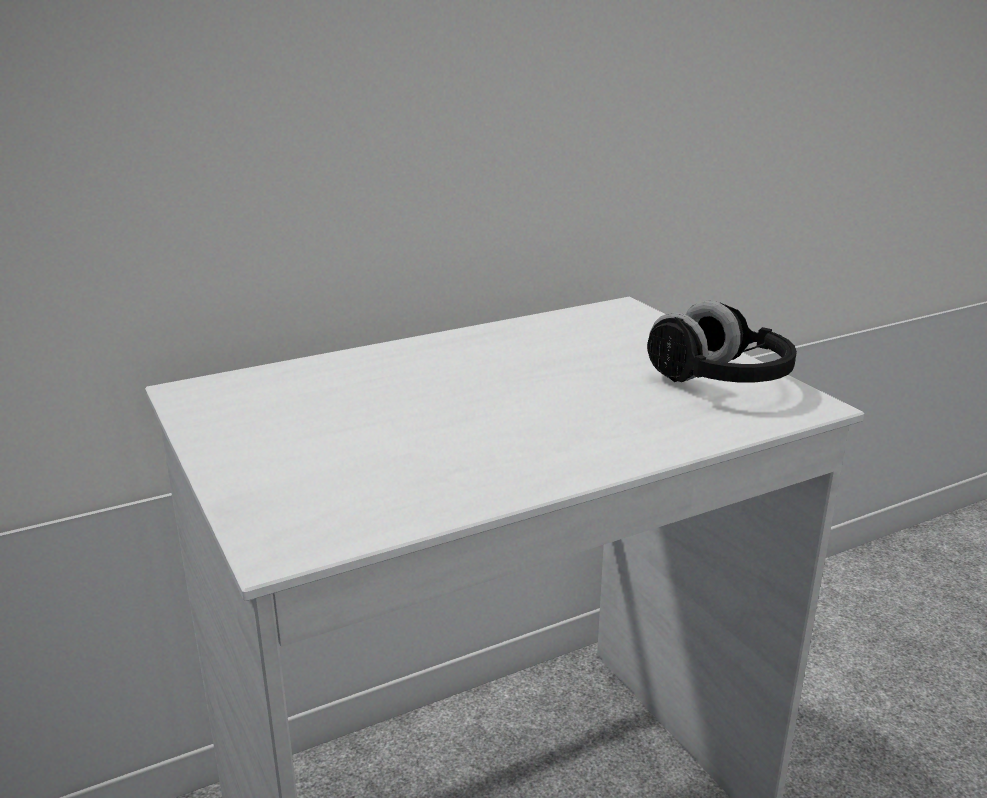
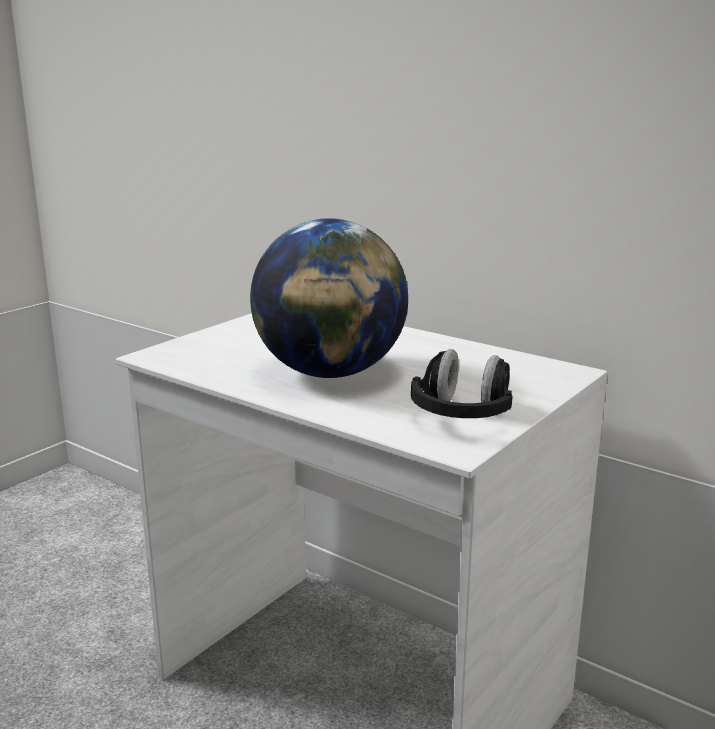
camera: 65 degrees right, 5 degrees down
(518, 420) = (330, 373): none -> globe

